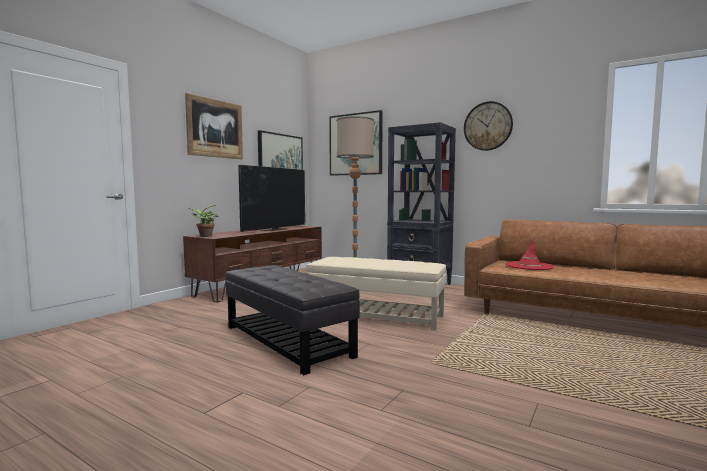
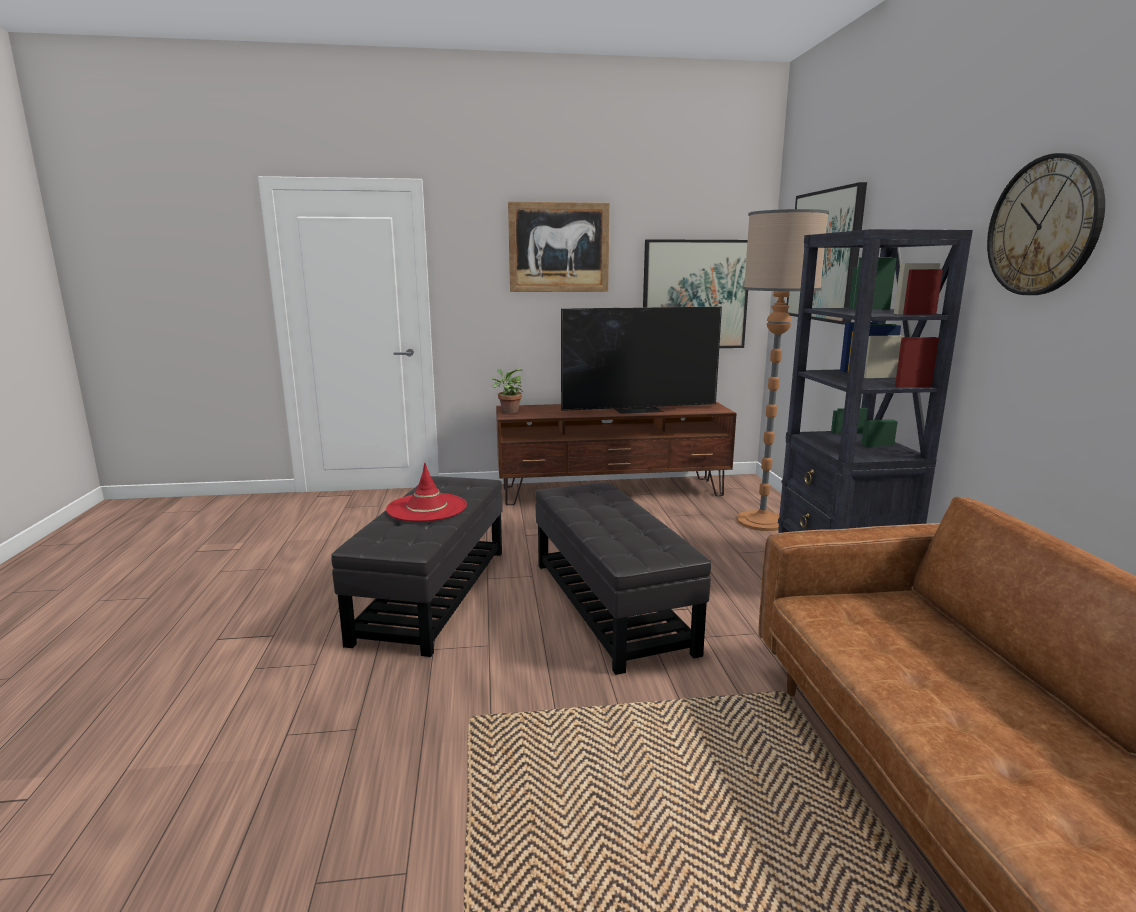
camera: 50 degrees right, 10 degrees up
(376, 315) = (611, 605): beige ottoman -> black ottoman
(529, 266) = (899, 635): red hat -> red hat (427, 508)

